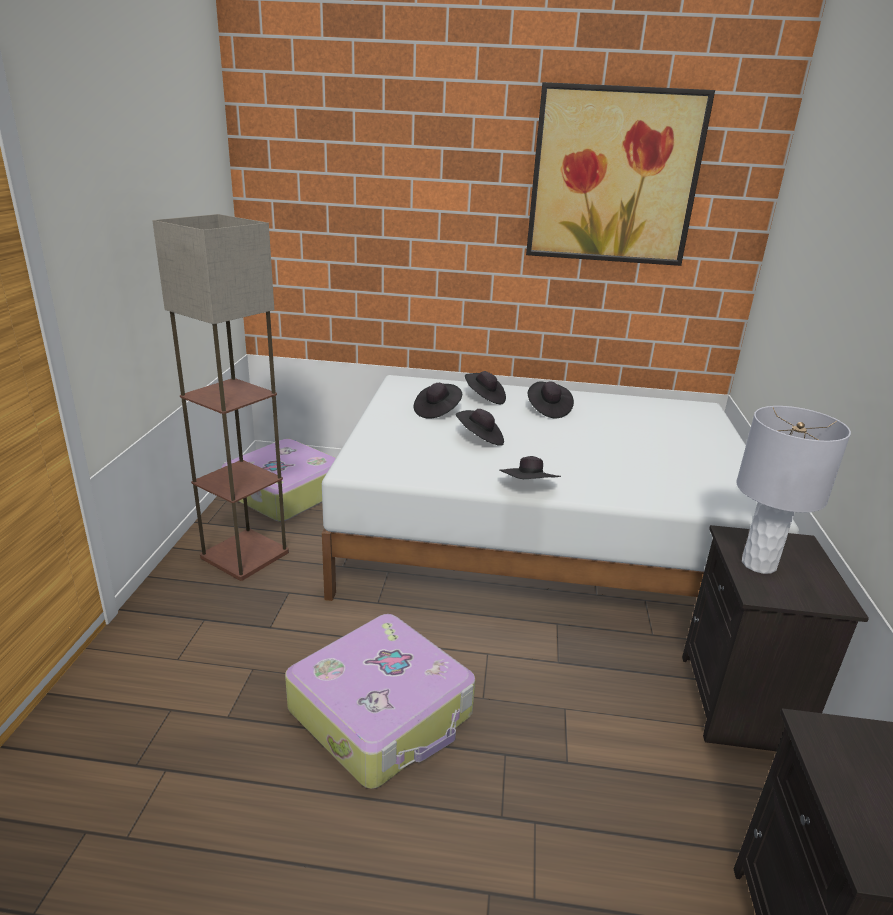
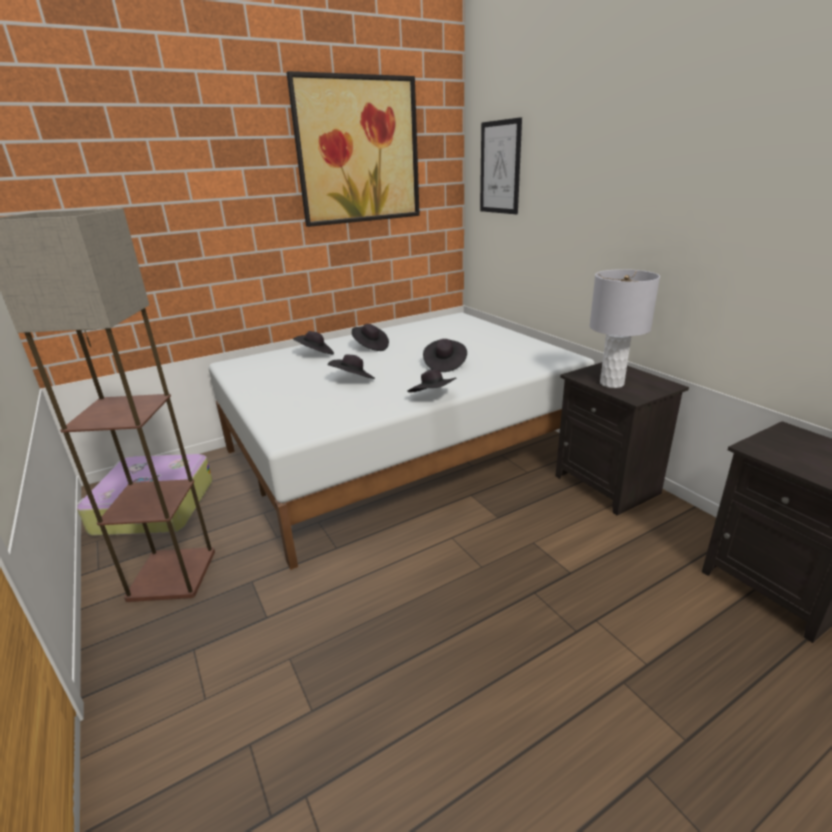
camera: 35 degrees left, 0 degrees up
(383, 712) = (430, 620): suitcase -> none
(437, 411) = (292, 374): black hat -> black hat (444, 365)
(798, 224) = (500, 168): none -> picture

